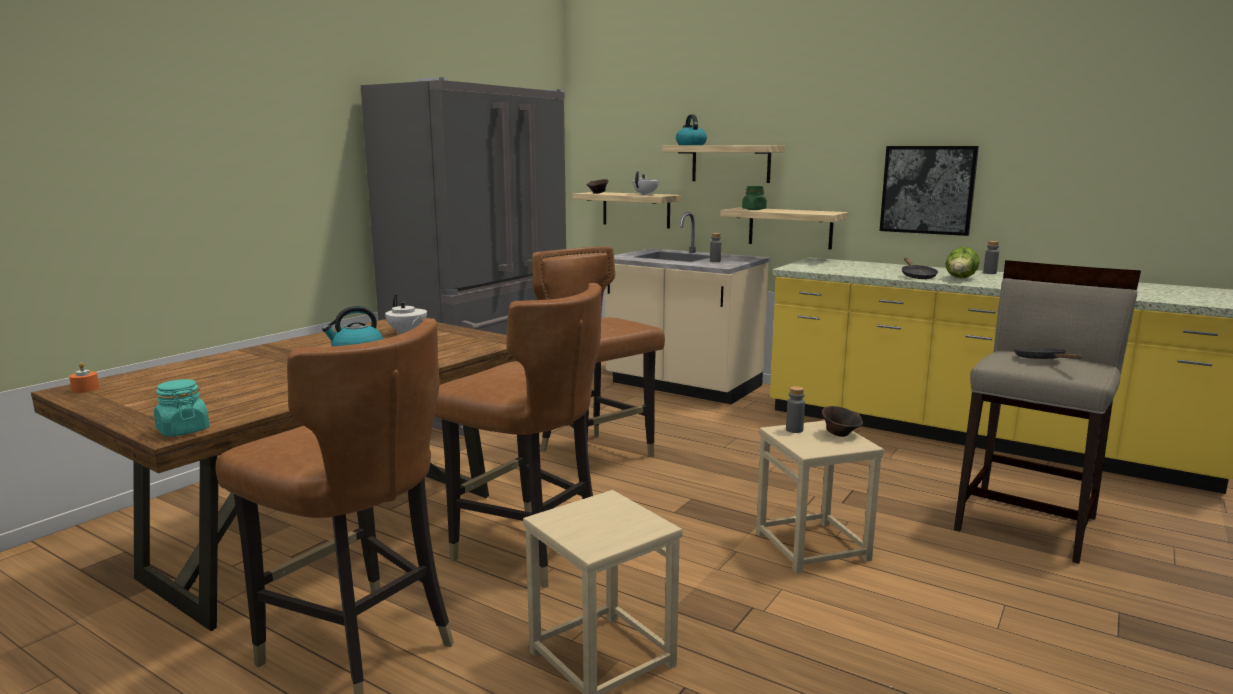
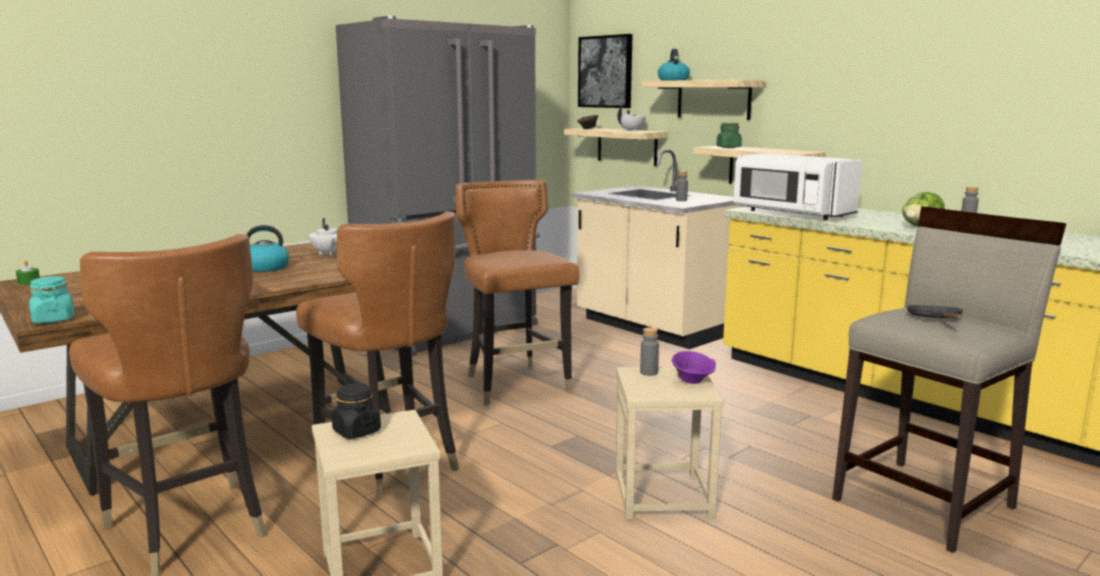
camera: 15 degrees right, 0 degrees up
(85, 389) = (29, 282): orange candle -> green candle
(578, 519) = (356, 431): none -> black jar
(835, 270) = (790, 213): none -> white microwave
(840, 434) = (692, 381): brown bowl -> purple bowl
(917, 276) = (873, 223): black frying pan -> none
(927, 190) = (908, 128): picture -> picture (605, 72)

